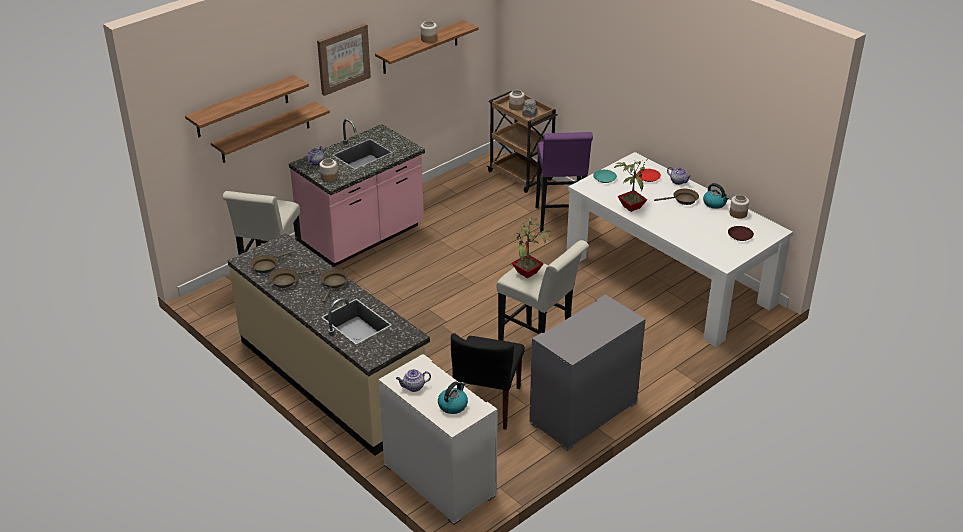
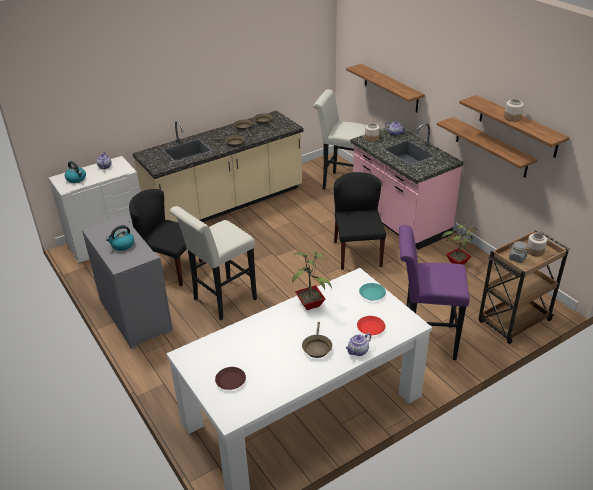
camera: 100 degrees right, 0 degrees up
(242, 106) = (381, 54): shelf -> shelf (491, 147)
(343, 58) = (451, 77): picture -> none
(431, 263) = (357, 253): none -> black chair
(528, 273) = (223, 231): potted plant -> potted plant (456, 263)
(715, 203) = (303, 374): kettle -> kettle (122, 245)
(738, 213) = (276, 390): jar -> none

